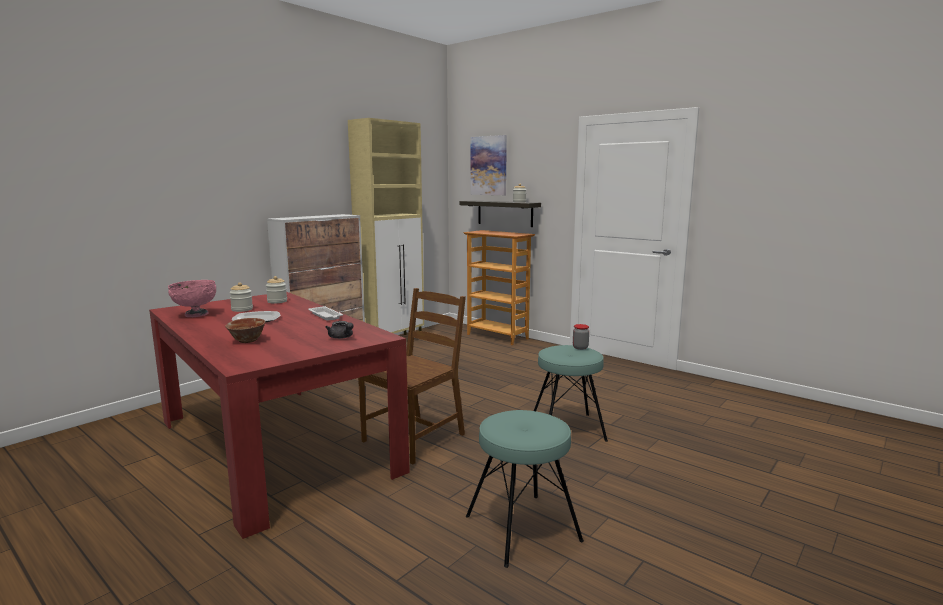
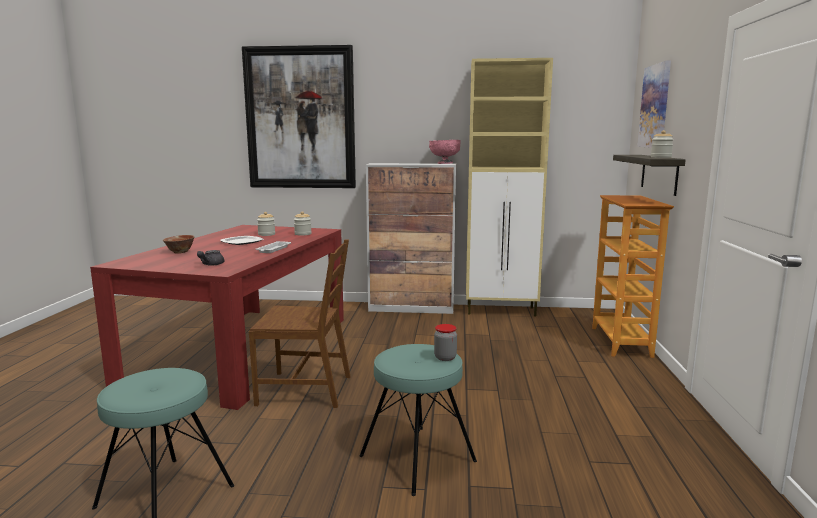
camera: 55 degrees right, 0 degrees up
(179, 168) = (300, 118): none -> picture
(195, 315) = (239, 232): pink bowl -> pink bowl (444, 163)

